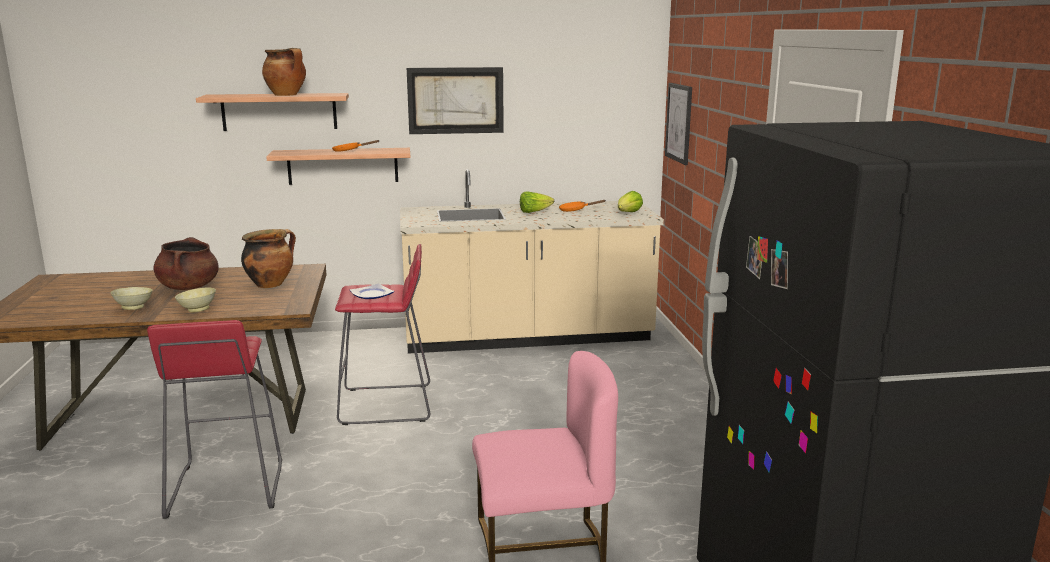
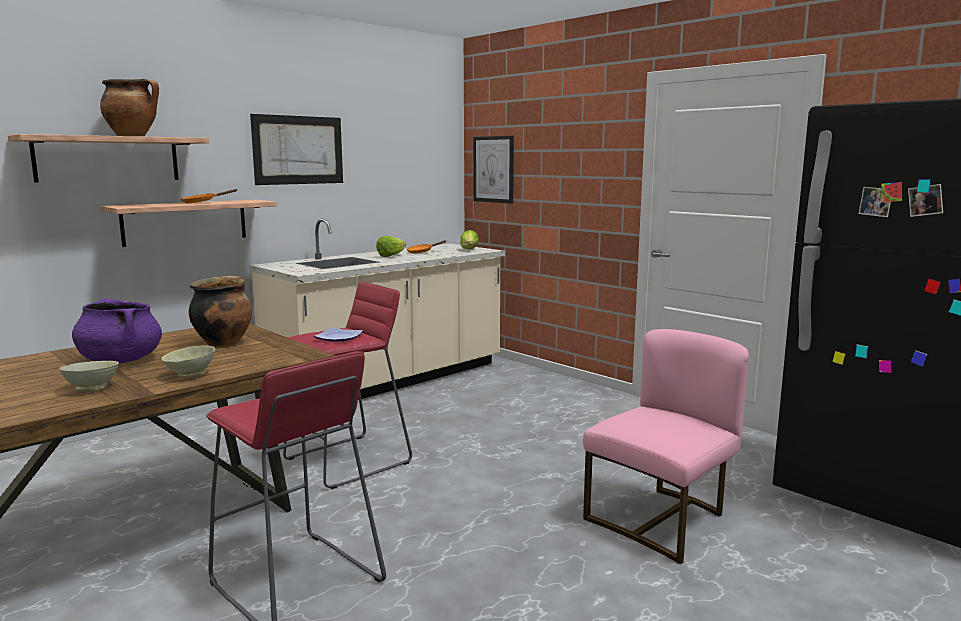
camera: 35 degrees left, 5 degrees down
(189, 287) = (120, 360): brown cooking pot -> purple cooking pot

